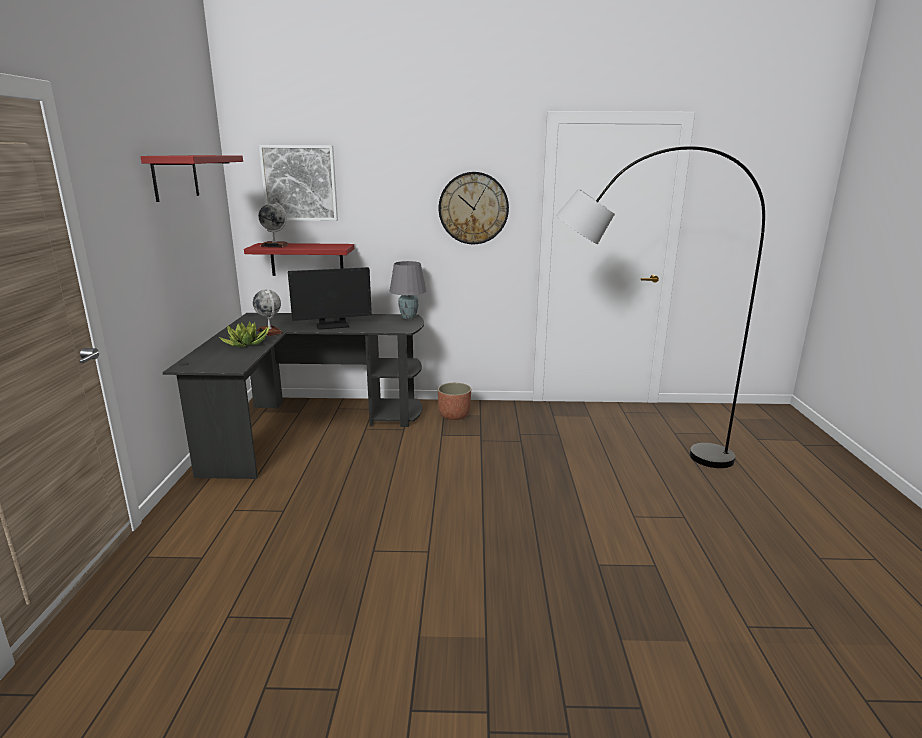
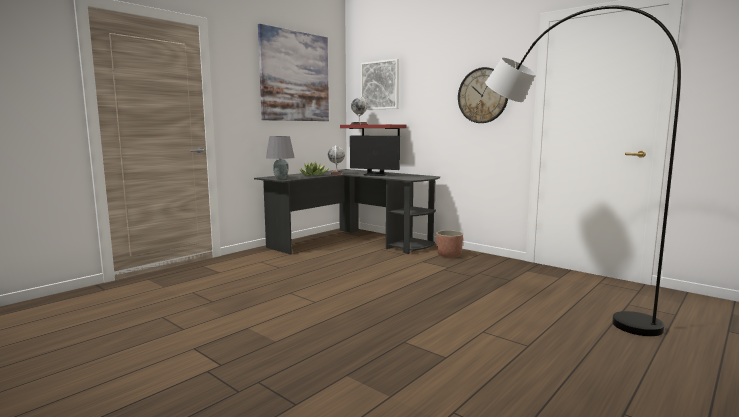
camera: 40 degrees right, 10 degrees down
(175, 177) = (295, 76): red shelf -> picture
(408, 317) = (429, 176): grey table lamp -> grey table lamp (280, 178)

